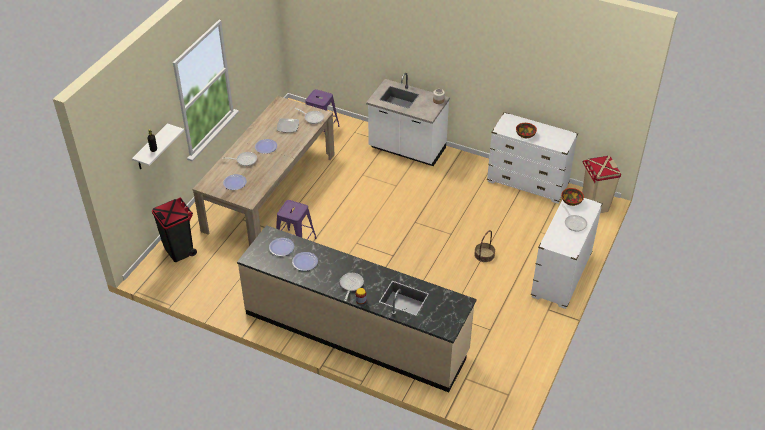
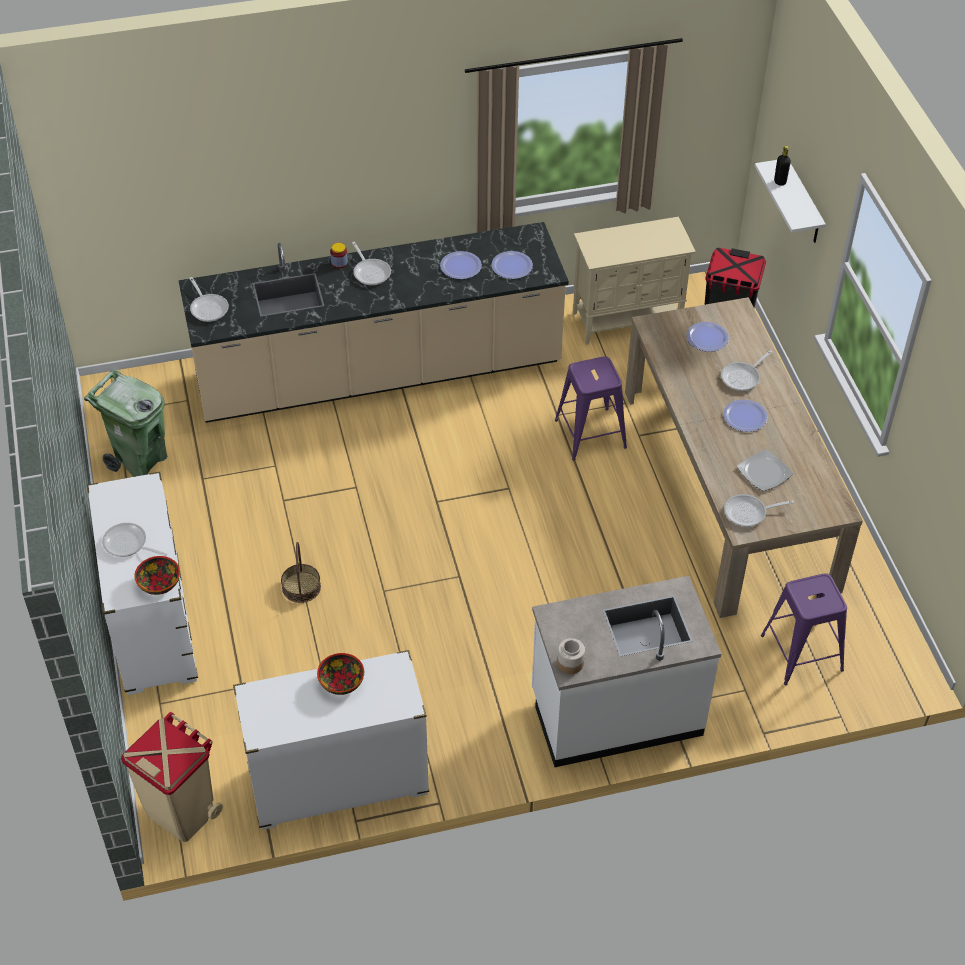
camera: 140 degrees right, 5 degrees up
(209, 284) = (628, 320): none -> beige cabinet
(451, 314) = (208, 308): none -> frying pan
(514, 358) = (140, 461): none -> green trash can

